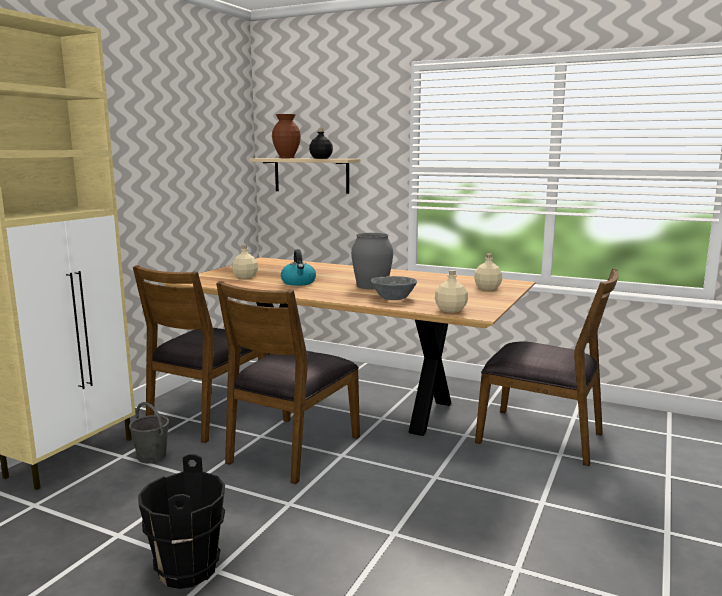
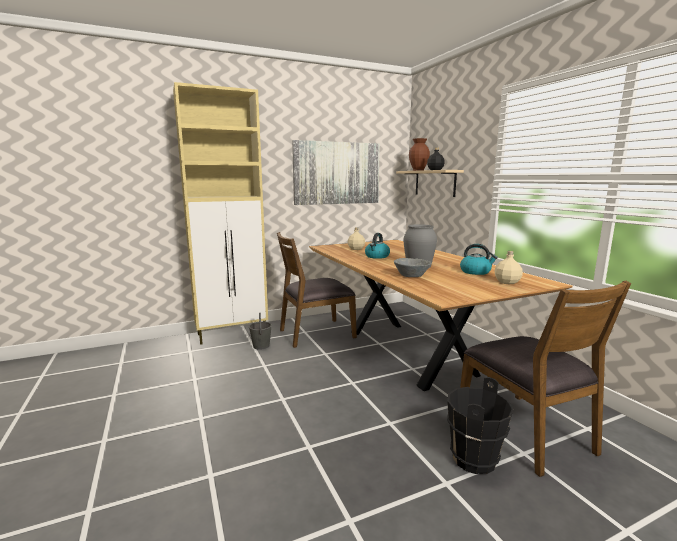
camera: 40 degrees right, 0 degrees up
(178, 163) = (337, 173): none -> picture
(186, 569) = (191, 410): black bucket -> black bucket (473, 459)
(292, 449) = (330, 368): brown chair -> none
(439, 283) = (476, 272): none -> kettle
(451, 310) = (430, 291): beige bottle -> none

